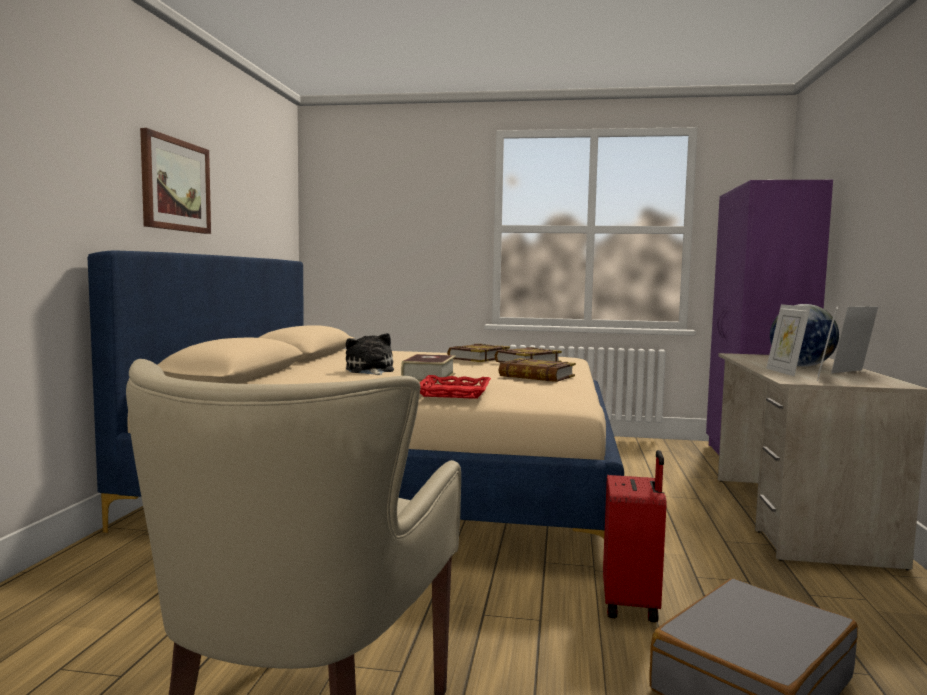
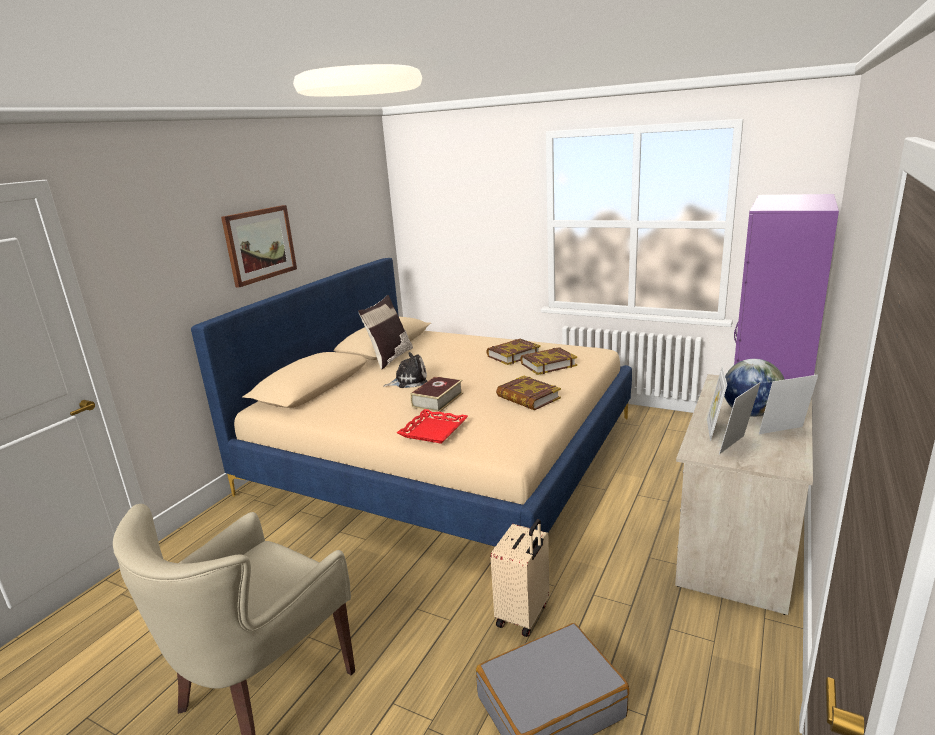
camera: 20 degrees right, 15 degrees up
(322, 360) = (389, 358): none -> pillow
(370, 371) = (409, 381): plush toy -> plush toy turned 75 degrees clockwise
(632, 604) = (524, 615): red suitcase -> beige suitcase

